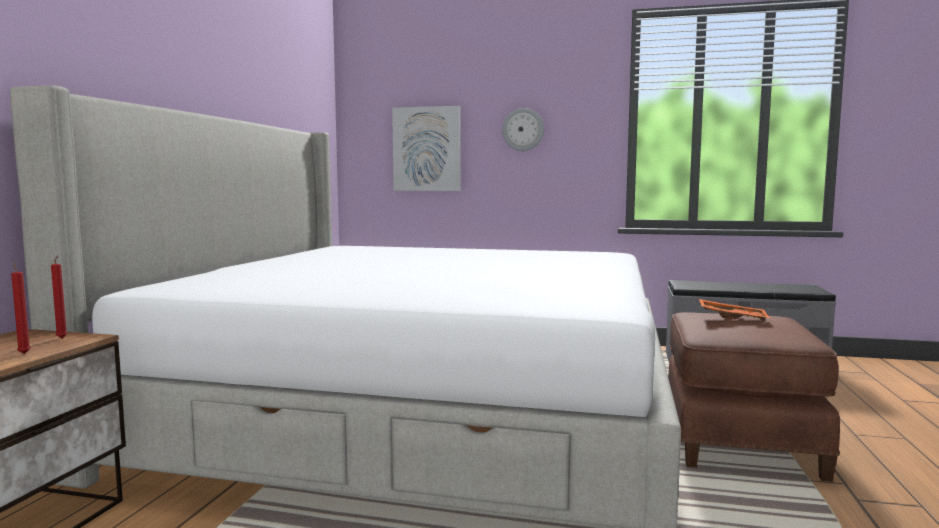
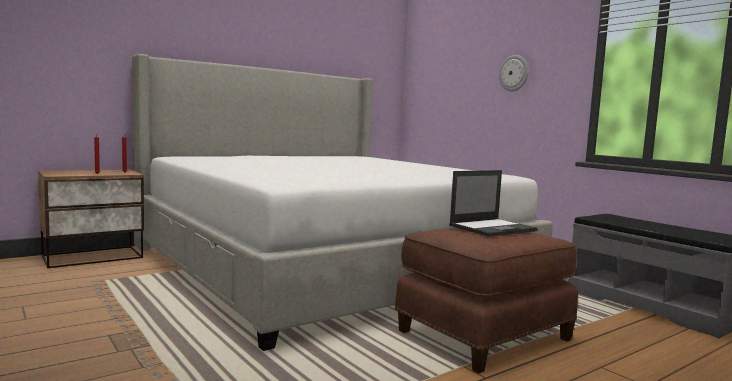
camera: 40 degrees right, 0 degrees up
(427, 149) = (452, 90): picture -> none
(732, 317) = (493, 228): orange tray -> laptop

